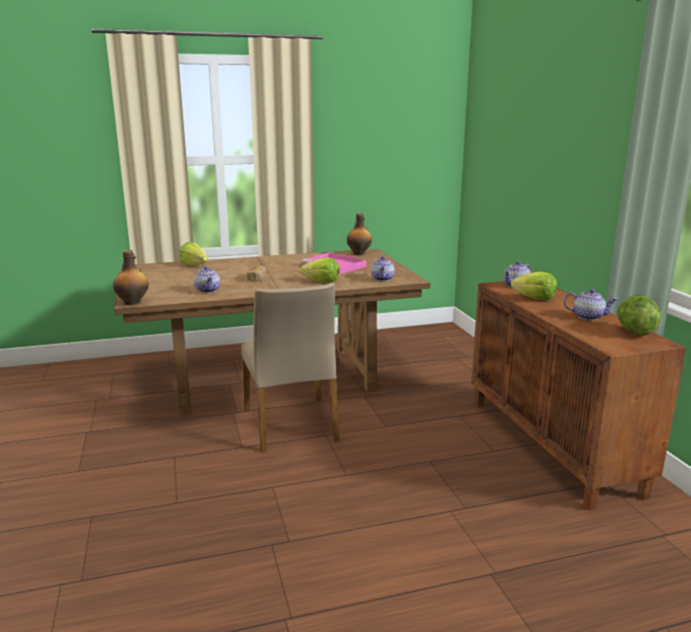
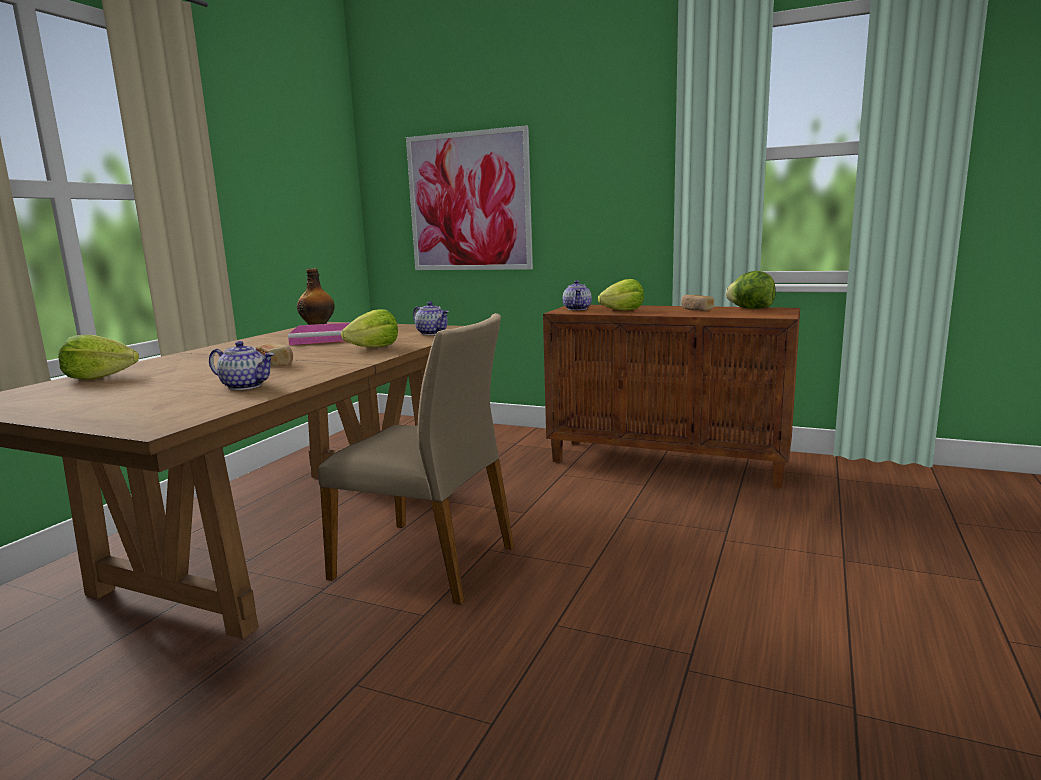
camera: 50 degrees left, 5 degrees down
(133, 302) = (160, 426): bottle -> none
(512, 170) = (469, 202): none -> picture
(588, 317) = (696, 309): teapot -> bread

